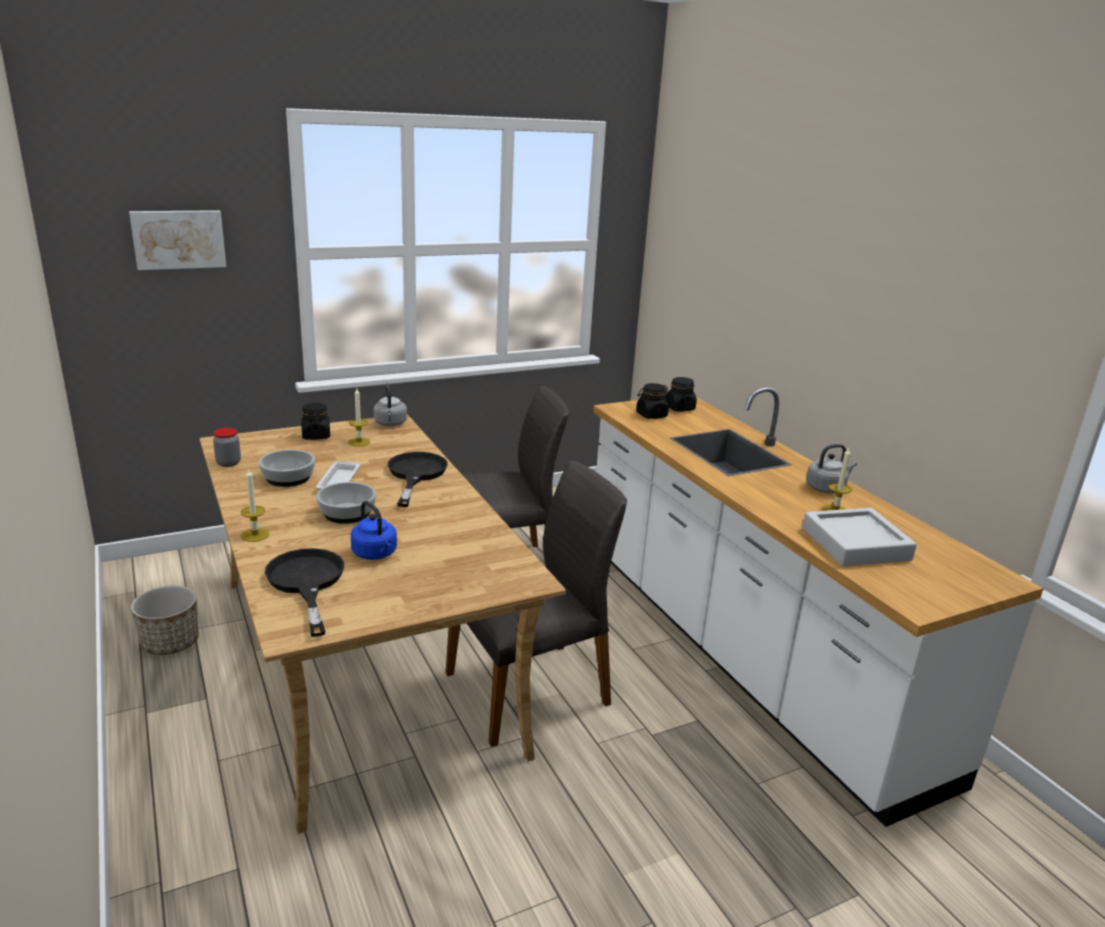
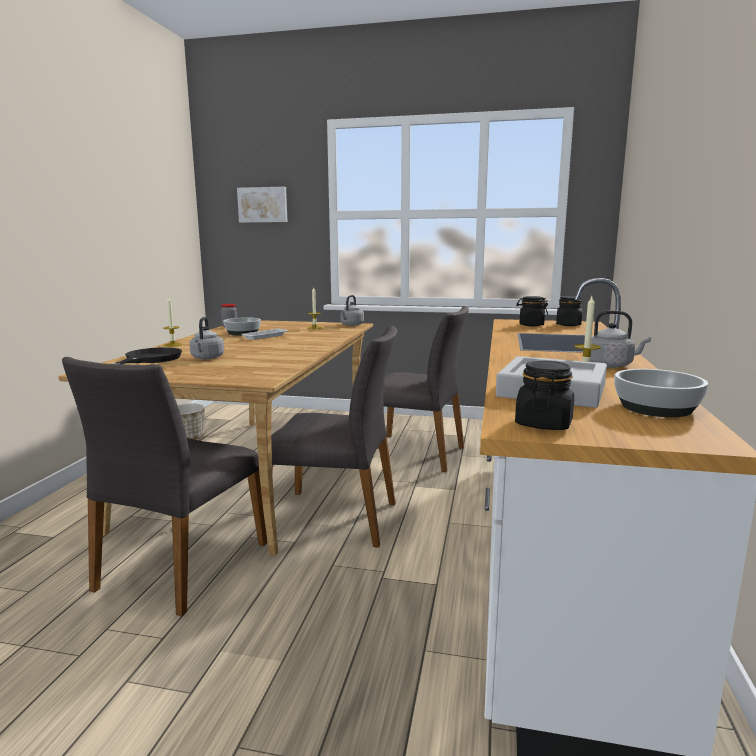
camera: 40 degrees right, 10 degrees down
(316, 436) = (298, 324): black jar -> black jar (543, 424)
(348, 513) = (236, 345): bowl -> bowl (657, 408)
(375, 554) = (207, 358): blue kettle -> grey kettle
(415, 474) = (313, 339): black frying pan -> none
(458, 819) = (180, 566): none -> grey chair

